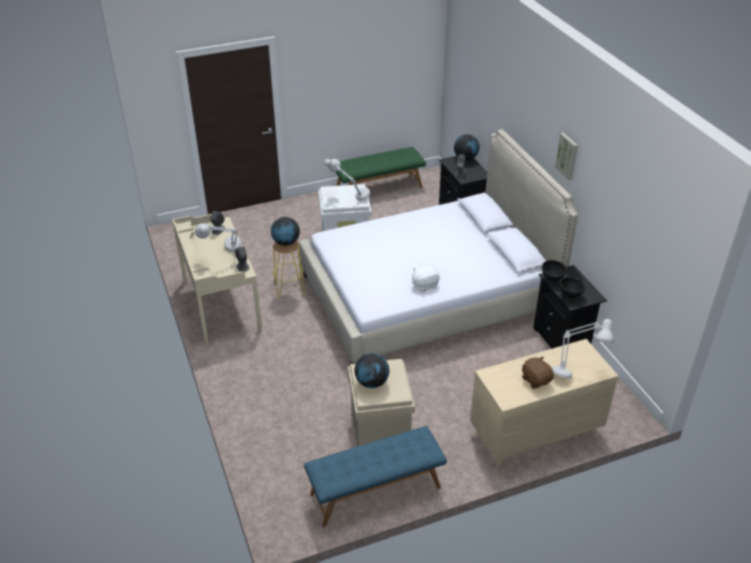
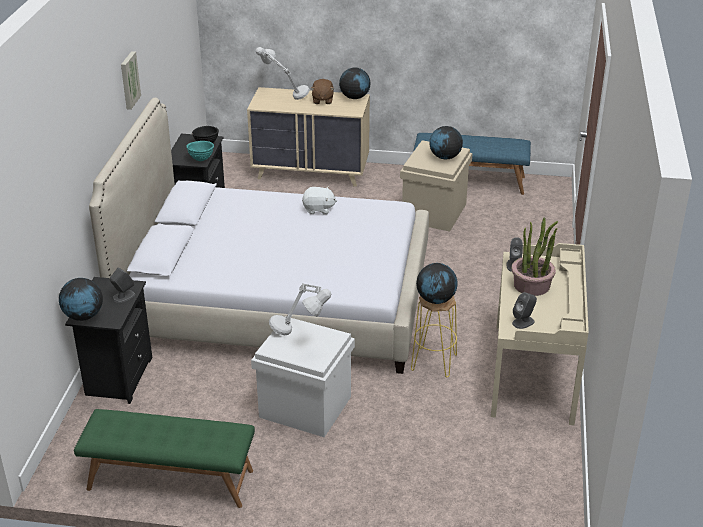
camera: 150 degrees left, 5 degrees down
(223, 256) = (532, 285): grey table lamp -> potted plant
(511, 398) = (354, 97): none -> globe
(552, 279) = (201, 159): black bowl -> turquoise bowl

